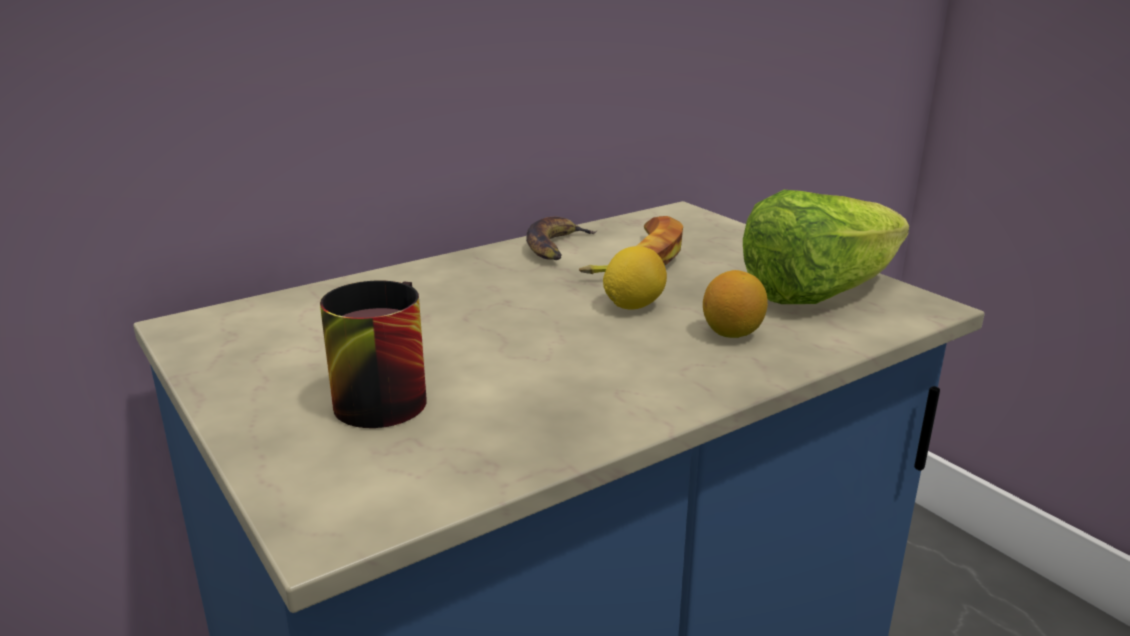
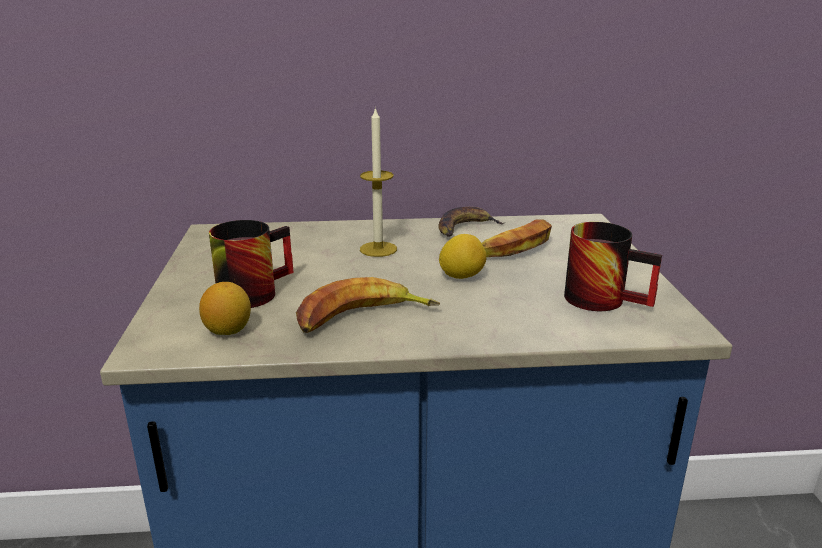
camera: 30 degrees right, 0 degrees up
(483, 296) = (378, 249): none -> candle
(586, 389) = (362, 318): none -> banana
(732, 333) = (502, 309): lemon -> lemon (228, 331)
(816, 293) = (605, 298): lettuce -> mug

